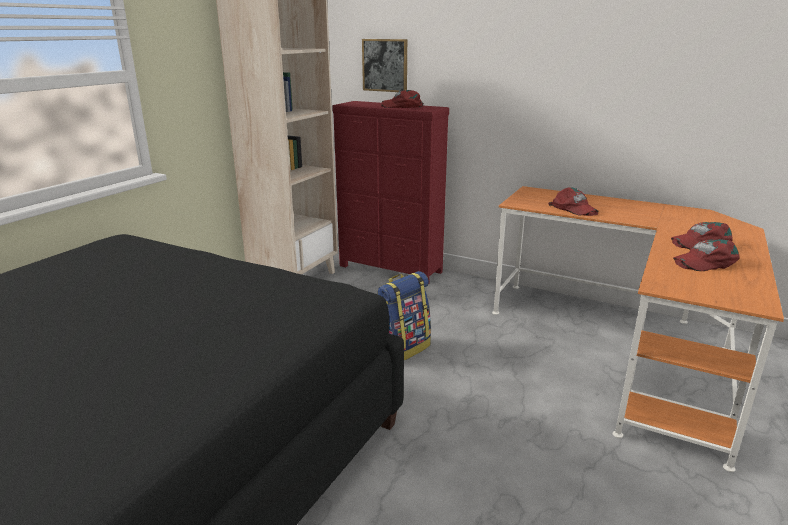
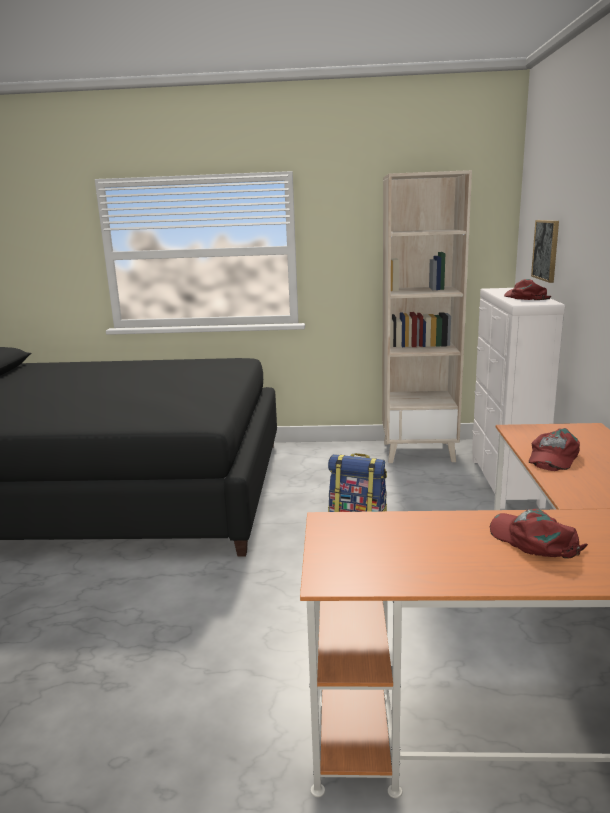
camera: 65 degrees right, 5 degrees down
(390, 269) = (504, 482): red dresser -> white dresser
(705, 262) = (450, 544): red cap -> none

